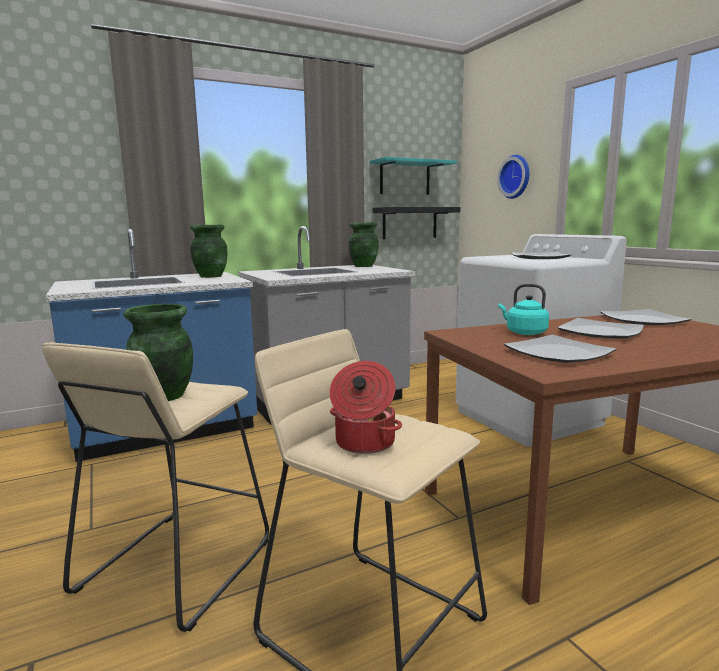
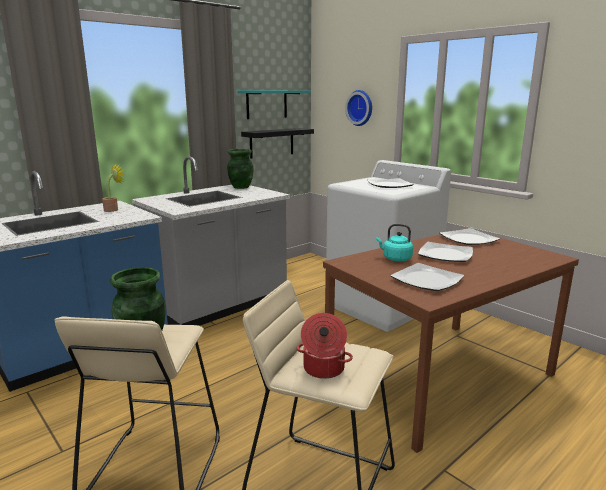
camera: 15 degrees left, 5 degrees up
(210, 276) = (113, 209): green vase -> potted plant

